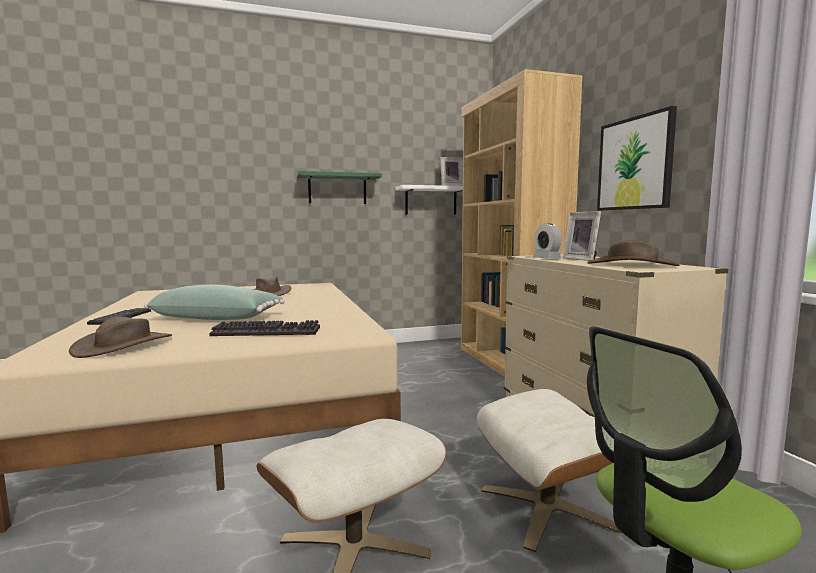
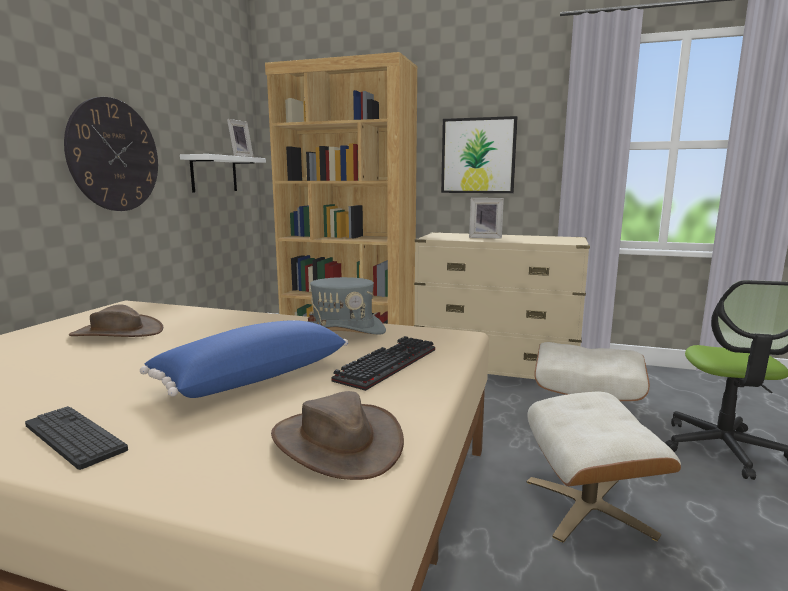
camera: 55 degrees left, 5 degrees up
(218, 318) = (252, 376): green pillow -> blue pillow
(331, 314) = (343, 331): none -> grey hat
(337, 189) = (114, 155): green shelf -> wall clock
(546, 258) = (463, 239): alarm clock -> none
(631, 264) = (539, 239): brown hat -> none

